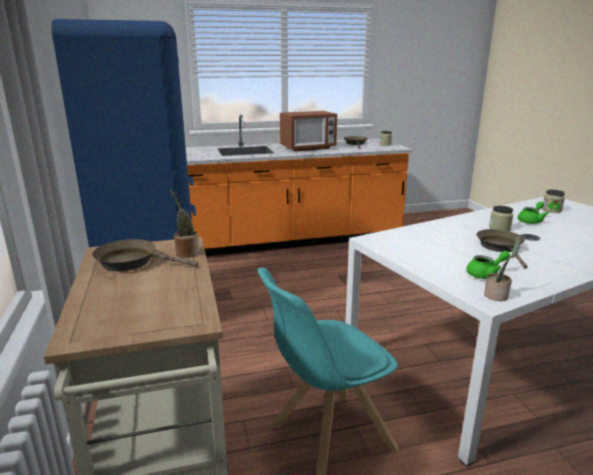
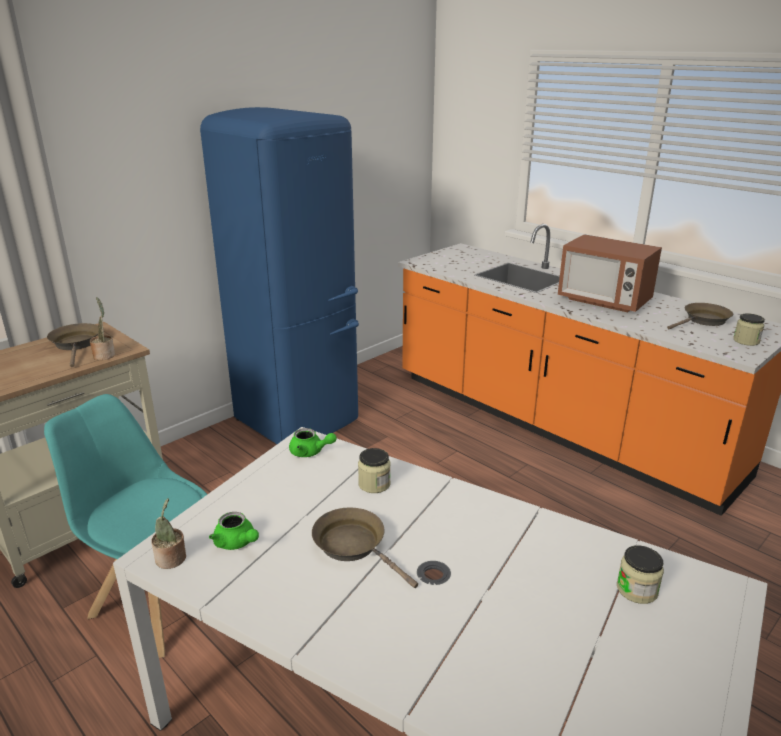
camera: 60 degrees right, 5 degrees up
(499, 228) = (447, 536): jar -> jar (374, 484)
(501, 247) = (354, 546): brown frying pan -> brown frying pan turned 105 degrees counterclockwise
(531, 221) = (529, 567): green teapot -> green teapot (310, 452)

